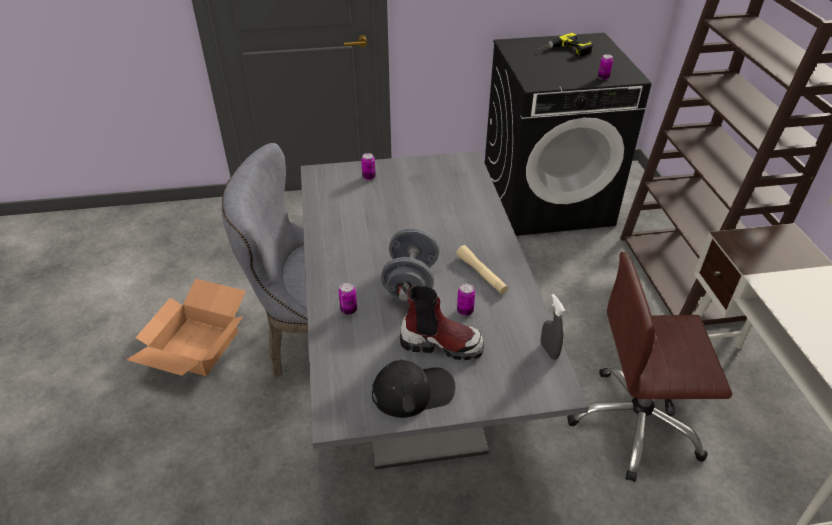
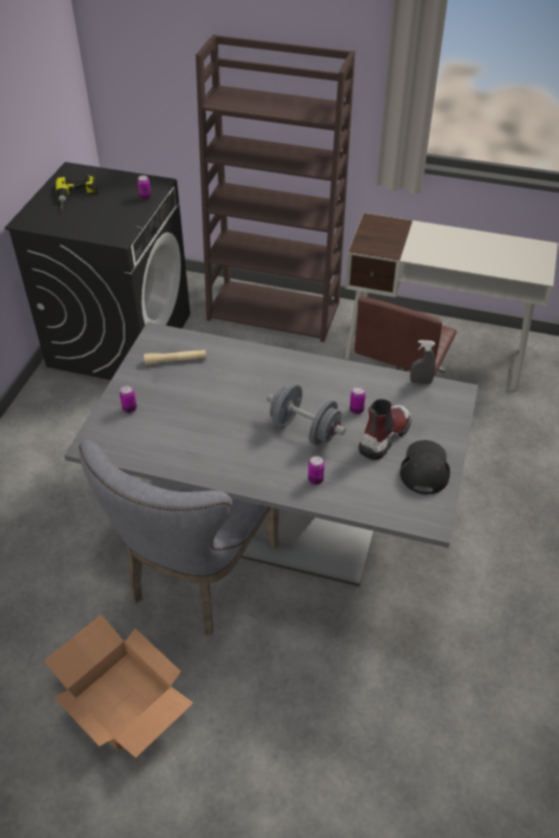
camera: 65 degrees left, 5 degrees up
(481, 274) = (320, 385): beige flashlight -> beige flashlight (175, 360)

